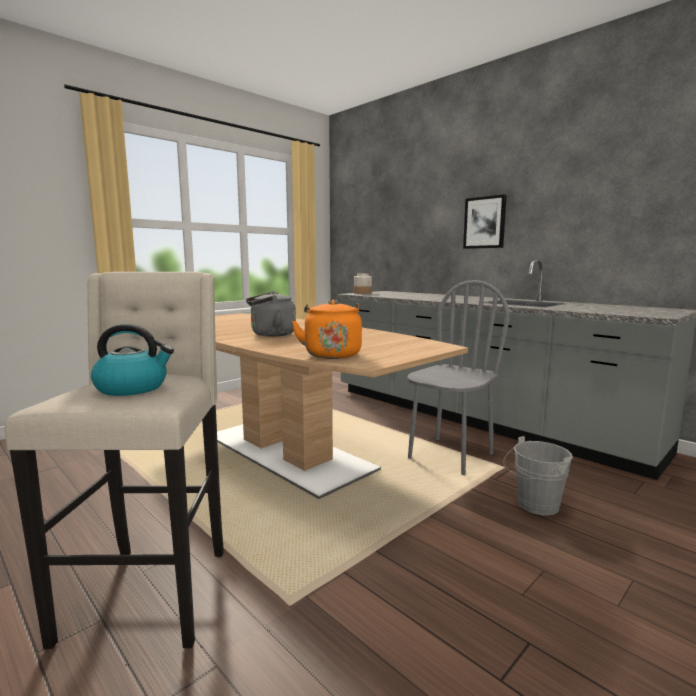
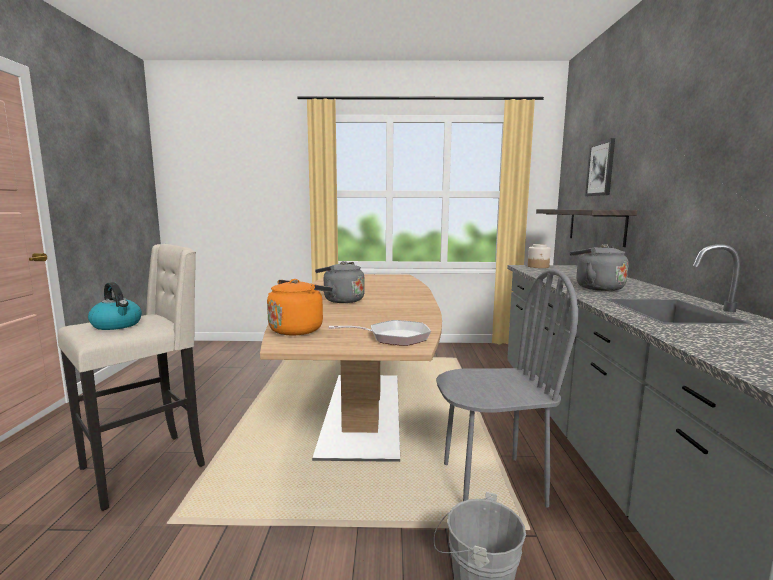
camera: 45 degrees right, 0 degrees up
(389, 258) = (596, 225): none -> shelf
(414, 345) = (393, 337): none -> frying pan
(450, 299) = (595, 288): none -> grey kettle
(484, 222) = (687, 182): picture -> picture (601, 169)

